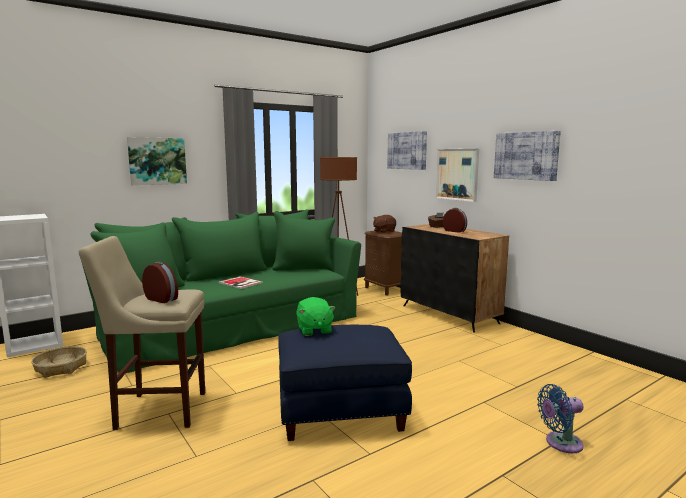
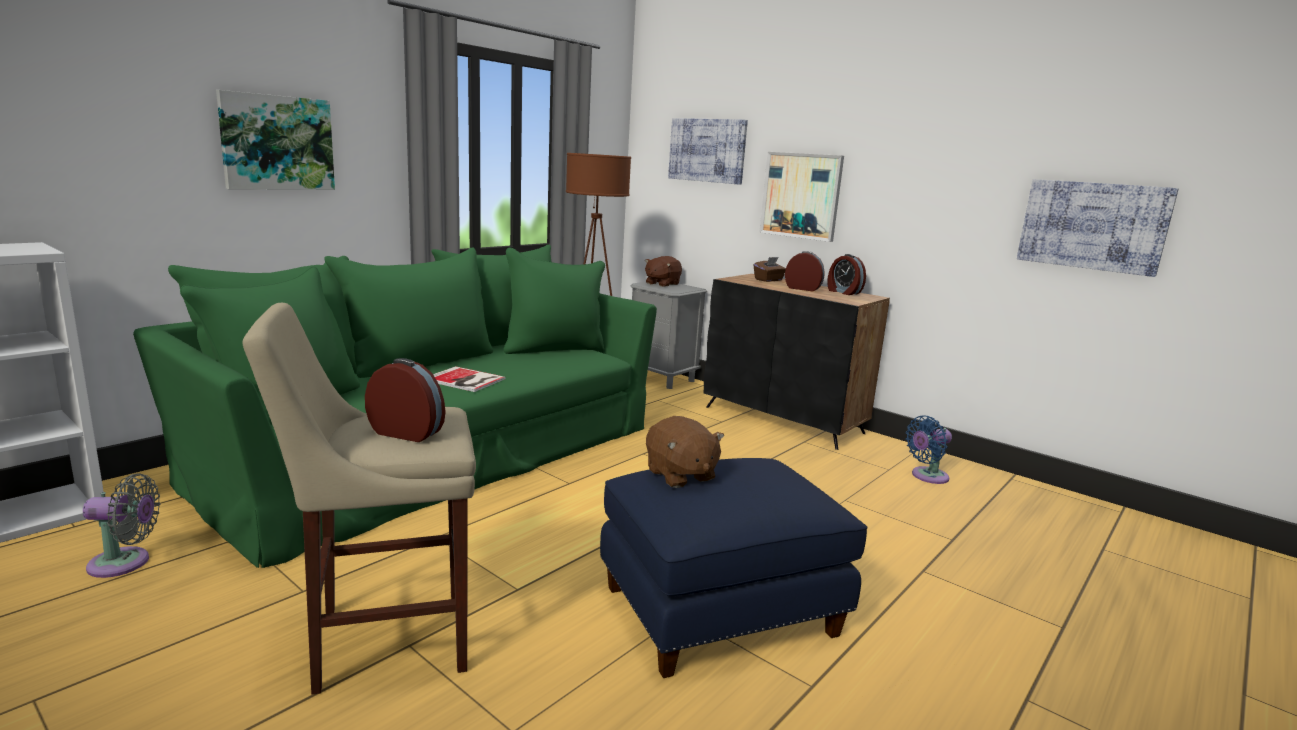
camera: 15 degrees left, 5 degrees up
(61, 367) = (125, 563): basket -> grey fan
(314, 330) = (680, 475): green plush toy -> brown plush toy
(385, 289) = (661, 378): brown nightstand -> grey nightstand
(480, 232) = (843, 292): none -> alarm clock
(526, 156) = (927, 173): picture -> picture (1092, 226)
(560, 443) = (1068, 632): blue fan -> blue fan (926, 476)

